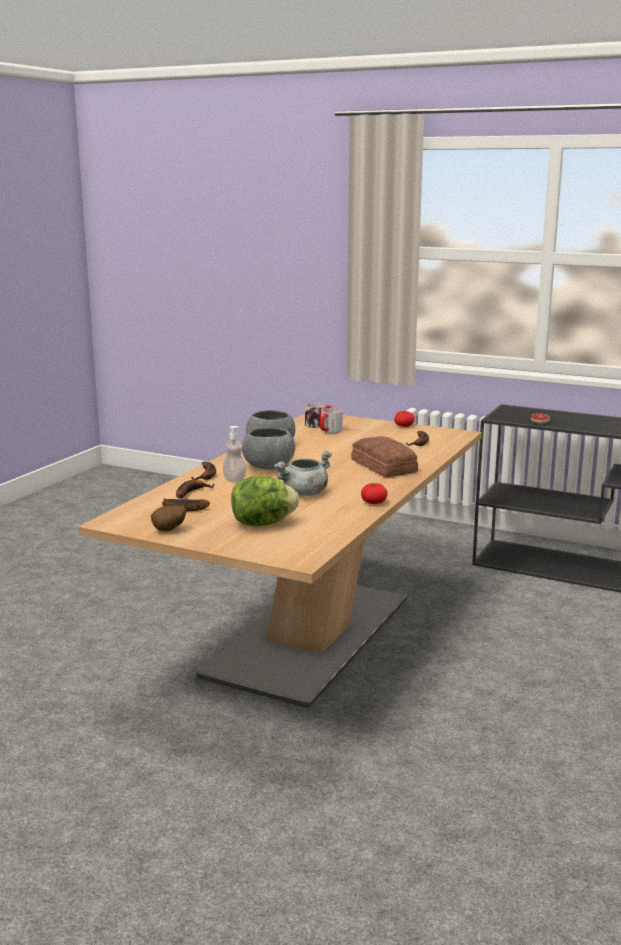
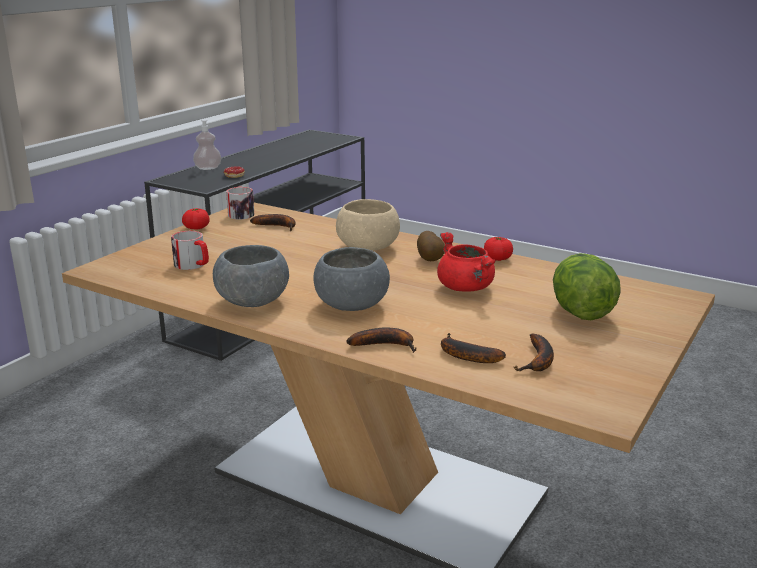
camera: 85 degrees left, 5 degrees up
(169, 531) = (626, 367): potato -> potato (430, 259)
(234, 480) = (410, 326): soap dispenser -> soap dispenser (208, 168)
(304, 493) = (466, 288): grey cooking pot -> red cooking pot
(319, 424) = (152, 269): mug -> mug (241, 213)
(383, 467) = (368, 248): bread -> beige bowl

